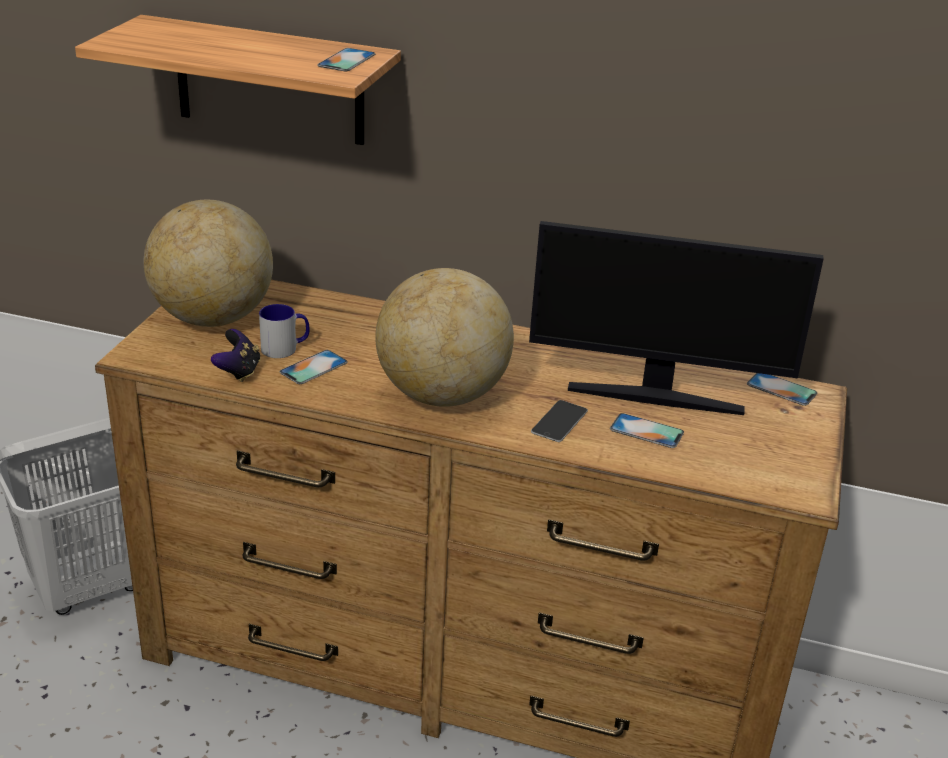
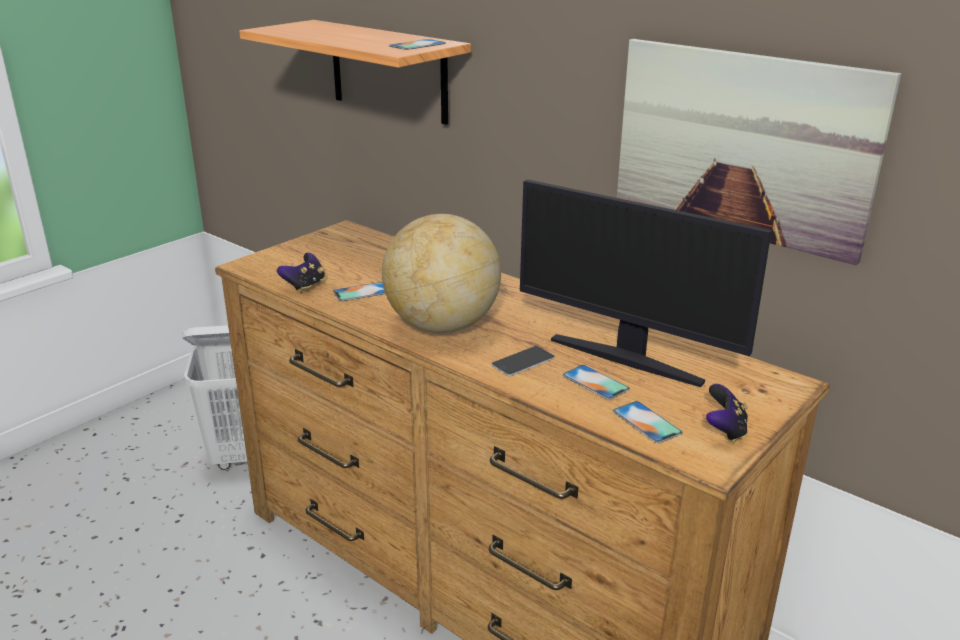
camera: 25 degrees right, 5 degrees down
(213, 318) = (320, 251): globe -> none
(285, 348) = (353, 277): mug -> none
(751, 160) = (742, 146): none -> picture
(781, 389) = (757, 373): phone -> phone (646, 422)
(796, 458) = (724, 430): none -> game controller

